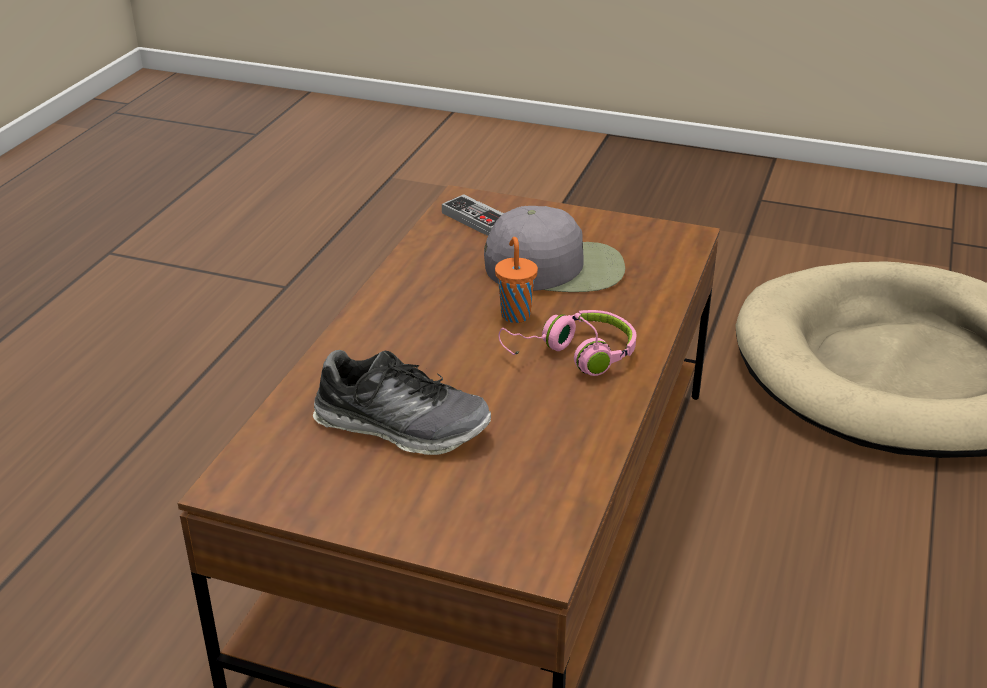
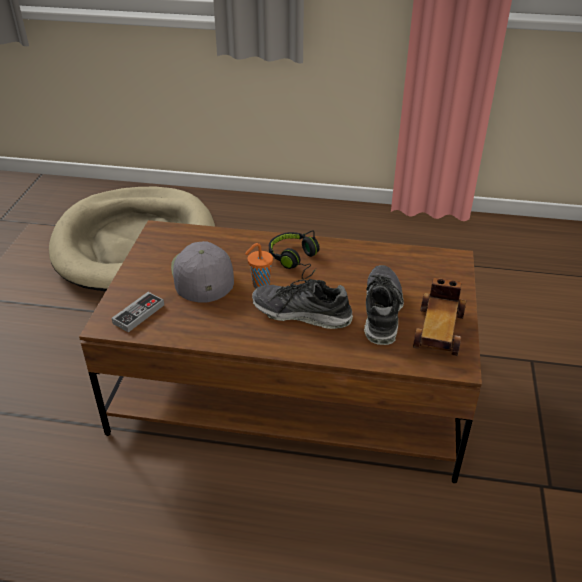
camera: 100 degrees left, 5 degrees up
(327, 484) = (439, 329): none -> toy car
(428, 346) = (302, 313): none -> shoe
(574, 355) = (296, 261): pink headphones -> black headphones

